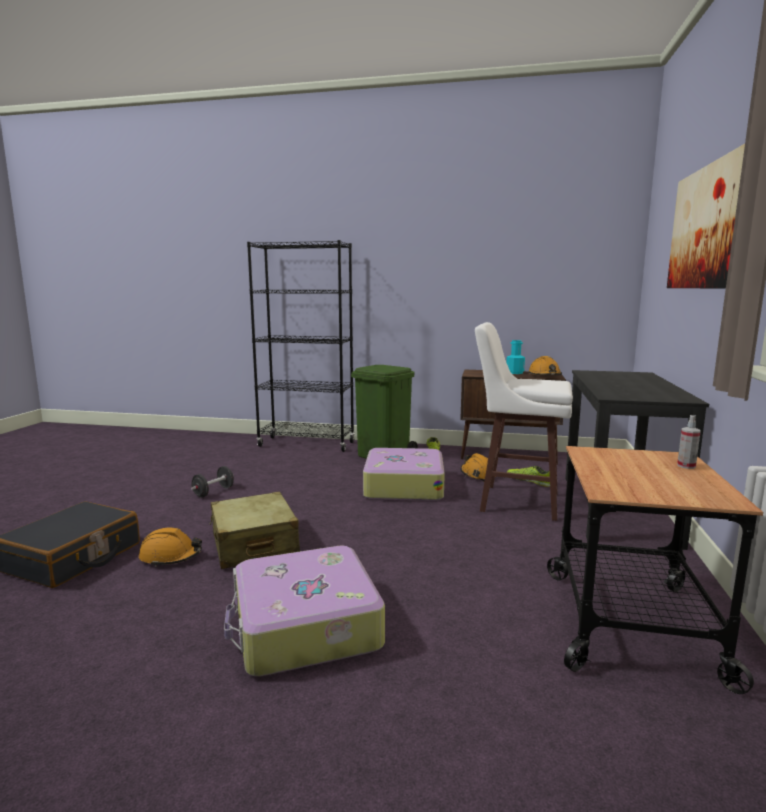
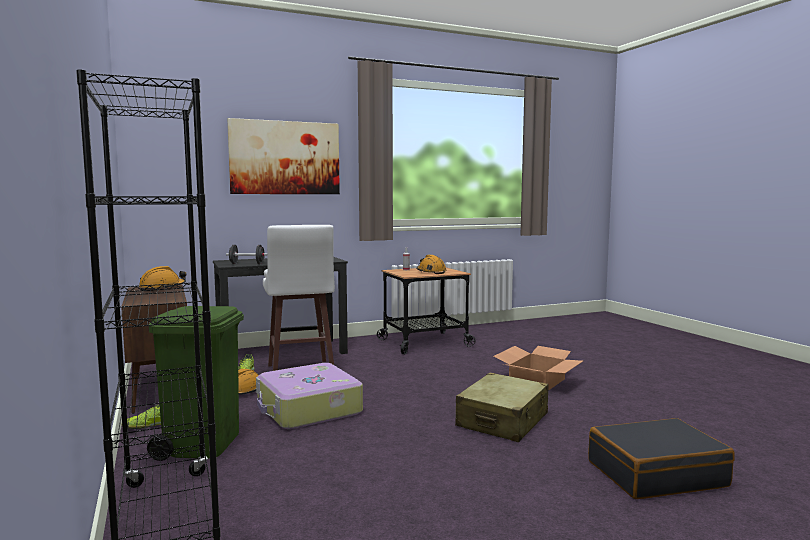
camera: 125 degrees left, 5 degrees down
(170, 557) = (571, 438): orange hard hat -> orange hard hat (431, 272)
(213, 492) = (453, 490): black dumbbell -> black dumbbell (247, 264)
(304, 626) = (537, 381): suitcase -> cardboard box
(515, 372) = (144, 294): turquoise bottle -> none

